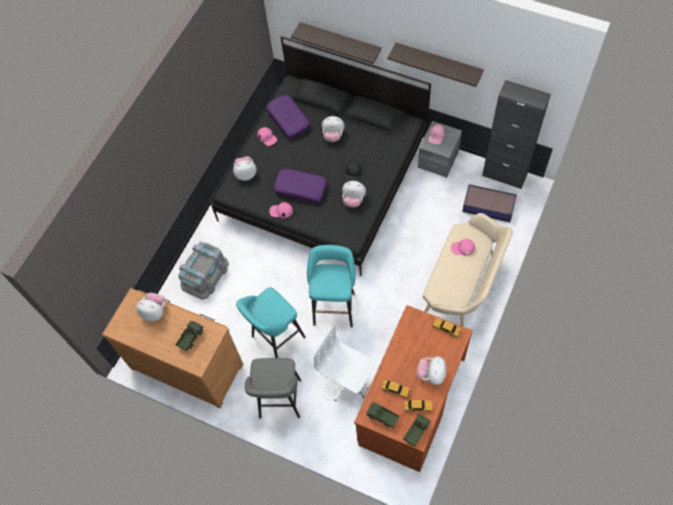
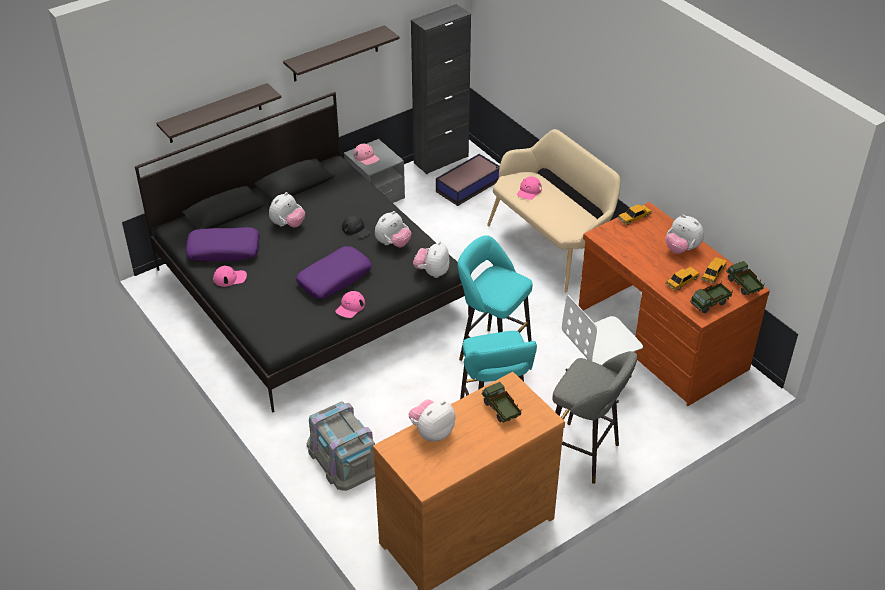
camera: 65 degrees left, 20 degrees down
(246, 174) = (264, 317): plush toy -> plush toy (432, 272)

